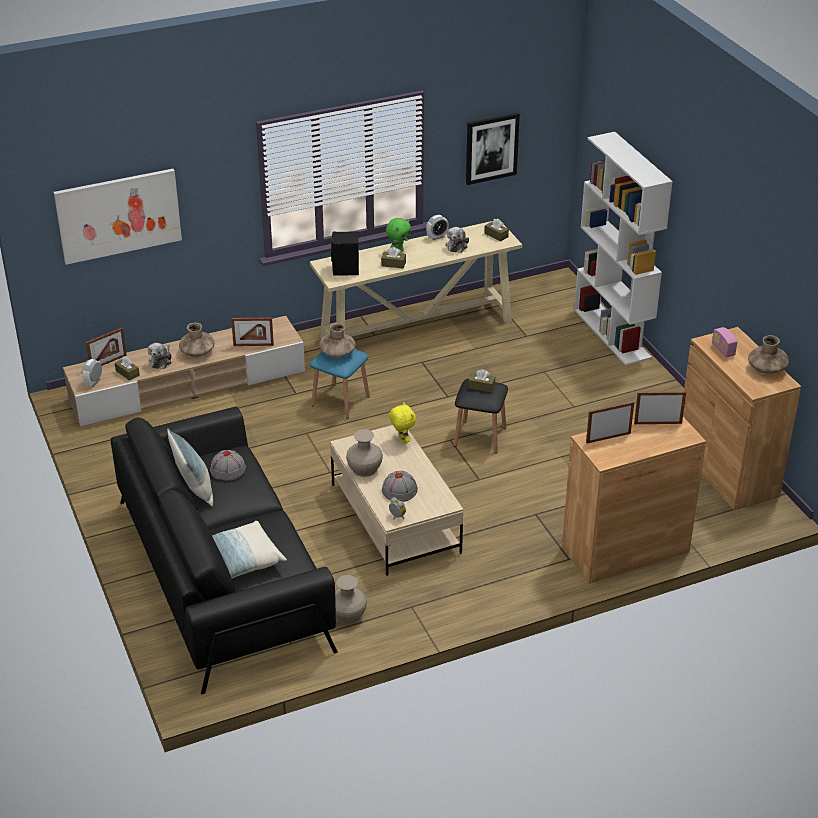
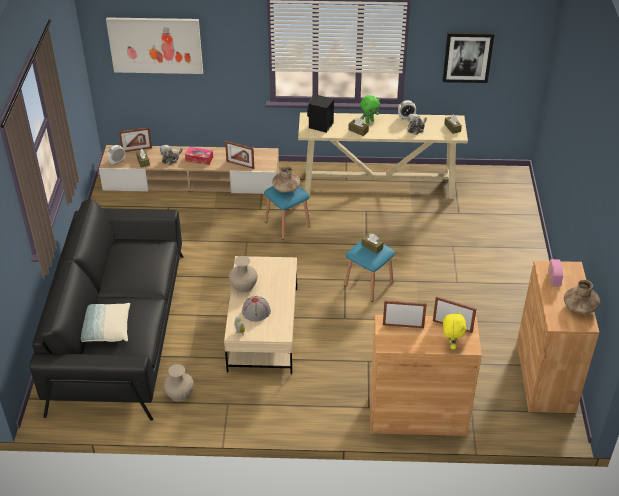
camera: 25 degrees right, 5 degrees up
(194, 489) = (112, 264): pillow -> none
(197, 352) = (199, 159): brown vase -> tissue box
(227, 470) = (143, 256): grey hat -> none
(402, 440) = (285, 272): yellow plush toy -> yellow plush toy (451, 344)
(480, 436) = (368, 284): black stool -> blue stool
(612, 334) = (528, 231): white bookcase -> none

